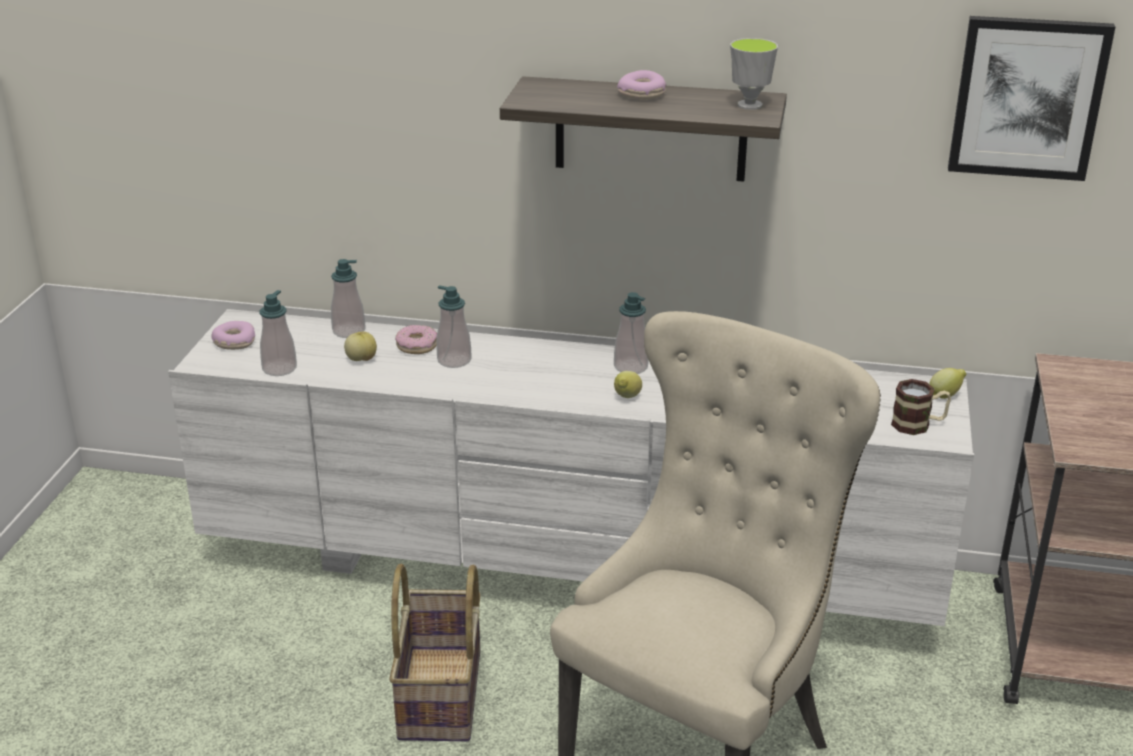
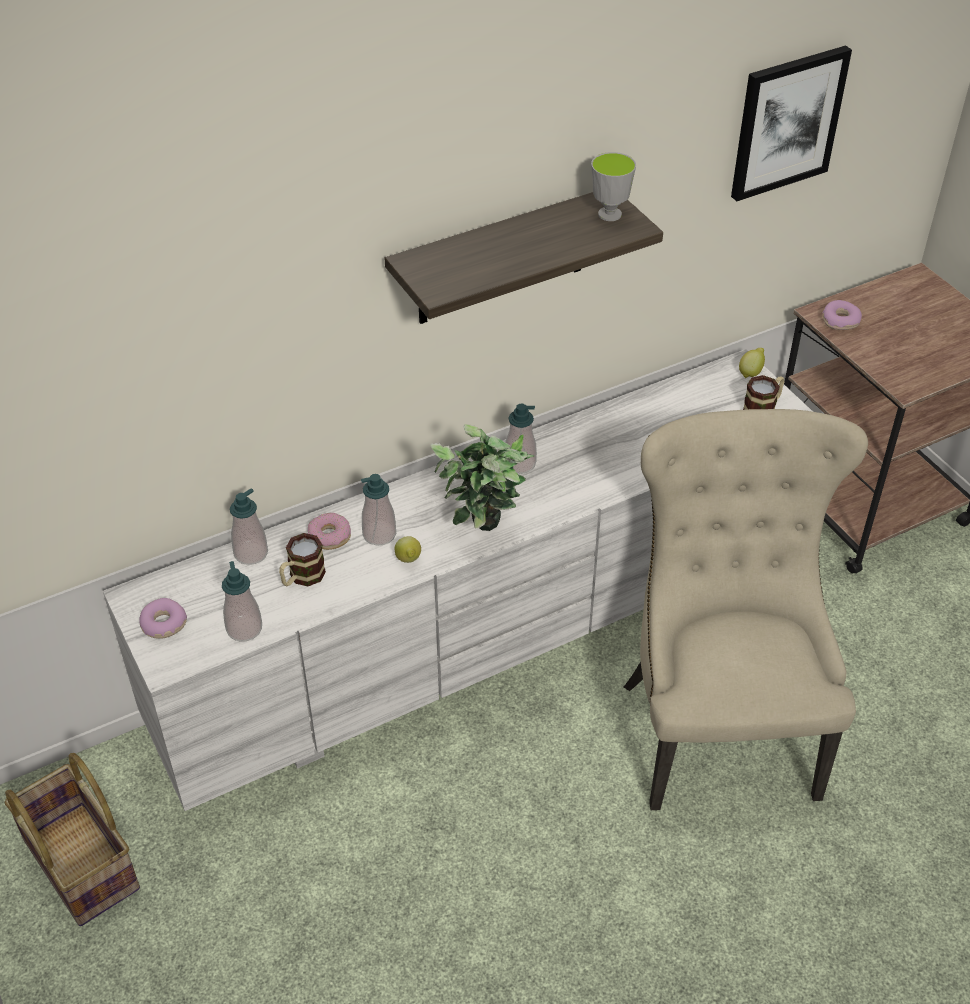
camera: 40 degrees left, 15 degrees up
(361, 359) = (302, 577): apple -> mug
(442, 695) = (514, 812): basket -> basket (84, 863)
(531, 397) = (483, 537): none -> potted plant
(626, 398) = (553, 496): lemon -> lemon (408, 560)
(642, 94) = (514, 237): donut -> donut (840, 321)

